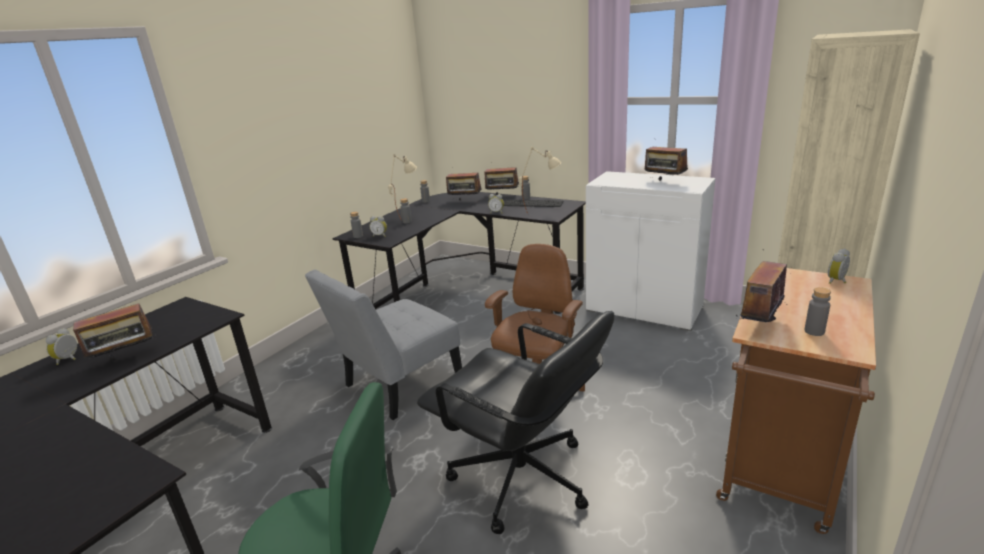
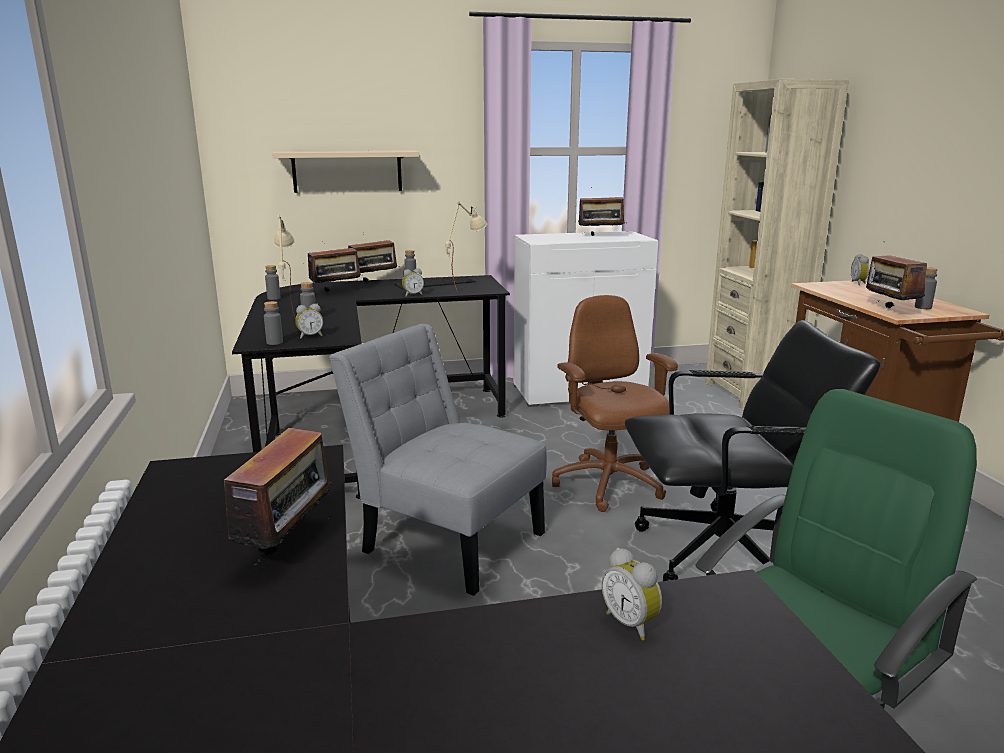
camera: 45 degrees left, 5 degrees down
(69, 359) = (152, 592): alarm clock -> alarm clock (631, 623)
(398, 385) = (446, 539): grey chair -> grey chair turned 120 degrees clockwise
(501, 114) = (347, 171): none -> beige shelf

